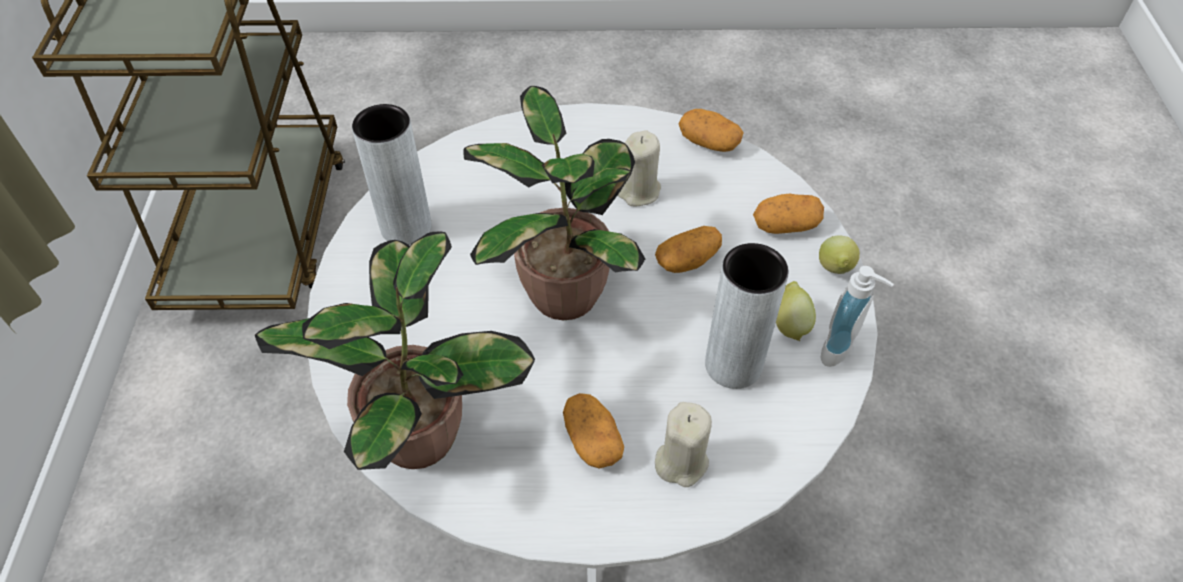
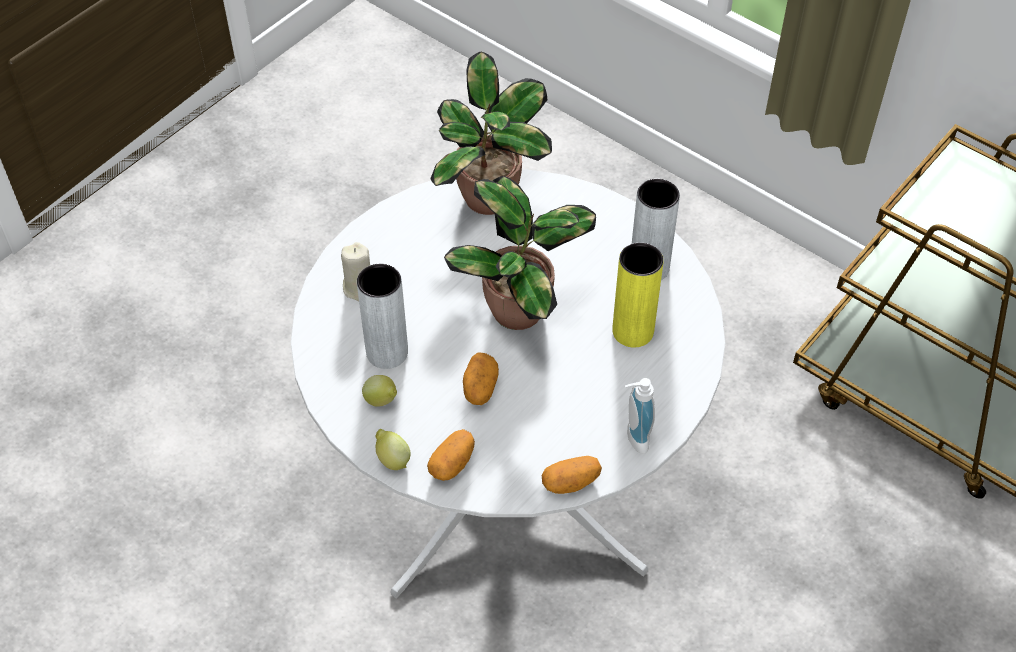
camera: 130 degrees right, 0 degrees up
(503, 194) = (633, 331): none -> yellow vase
(592, 440) = (411, 261): potato -> none
(639, 191) = (564, 405): beige candle -> none
(842, 351) = (338, 410): soap dispenser -> soap dispenser (633, 438)

